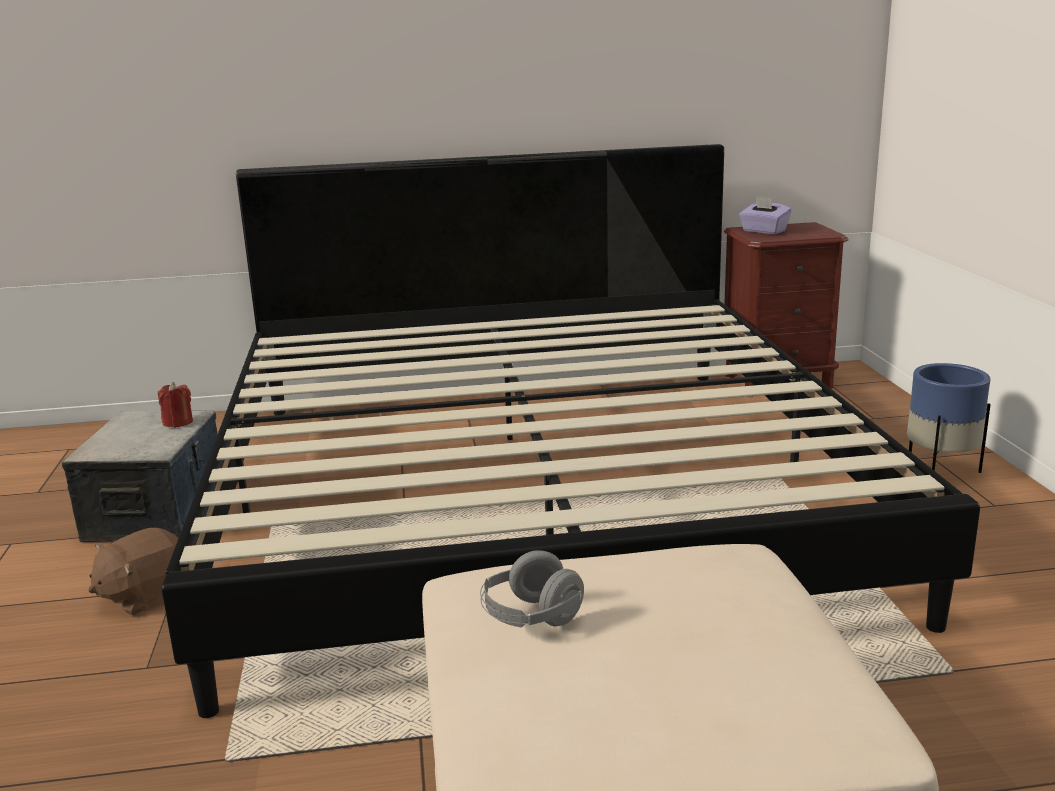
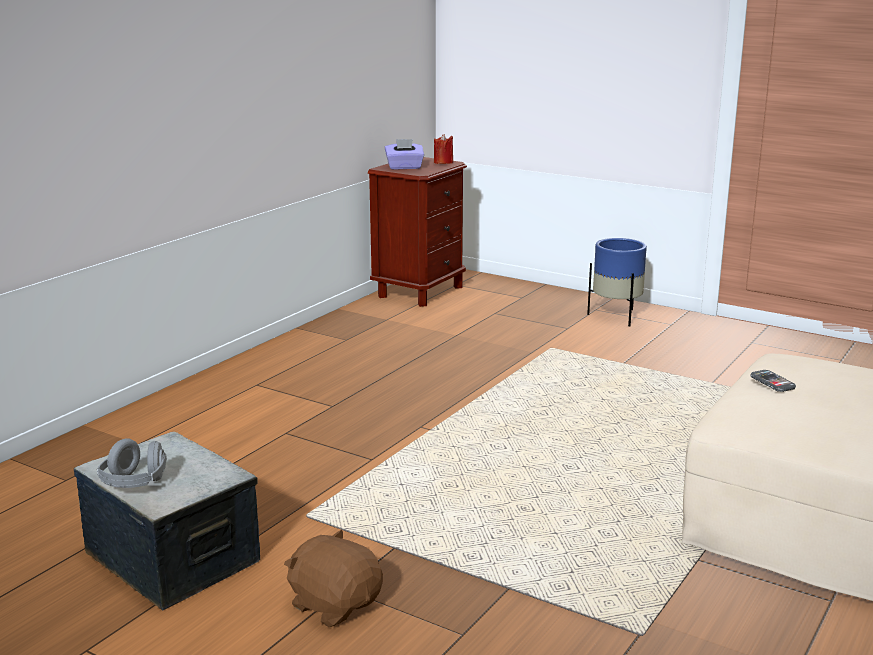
camera: 50 degrees left, 0 degrees up
(145, 595) = (335, 604): brown plush toy -> brown plush toy turned 135 degrees clockwise
(178, 422) = (171, 451): red candle -> red candle (443, 162)
(531, 493) = (435, 415): bed -> none
(531, 618) = (810, 417): grey headphones -> grey headphones (134, 484)
(617, 566) = (772, 382): none -> phone

